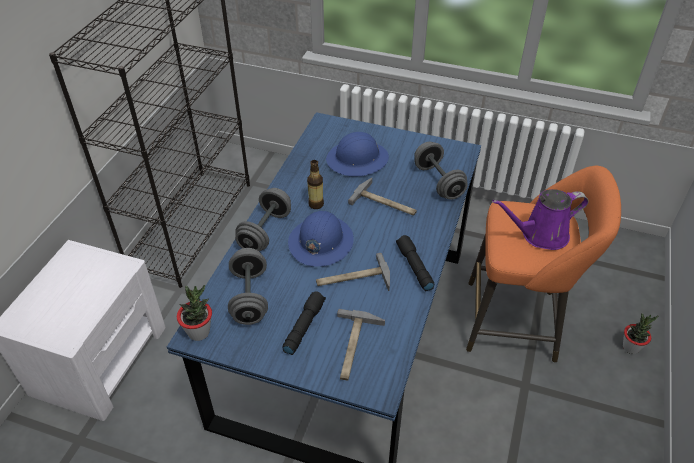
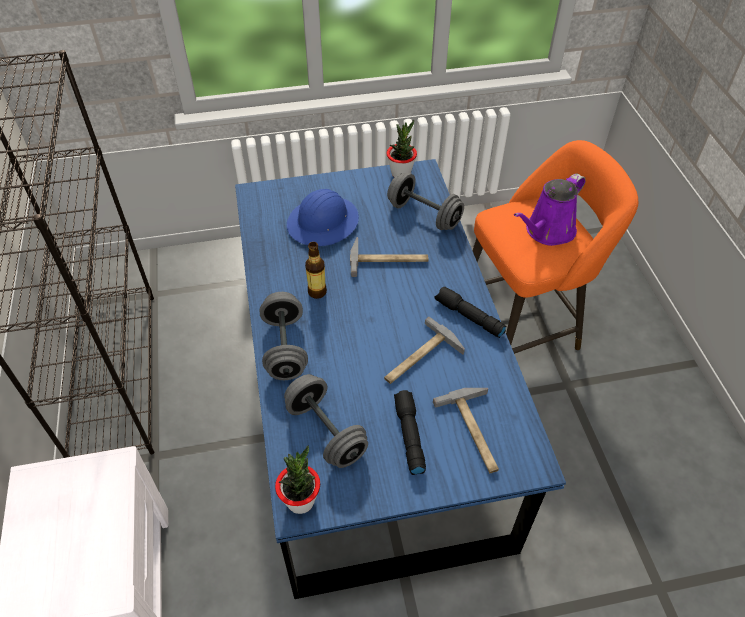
camera: 30 degrees left, 5 degrees up
(320, 242) = (355, 333): blue hard hat -> none
(631, 347) = (629, 305): potted plant -> potted plant (401, 173)

